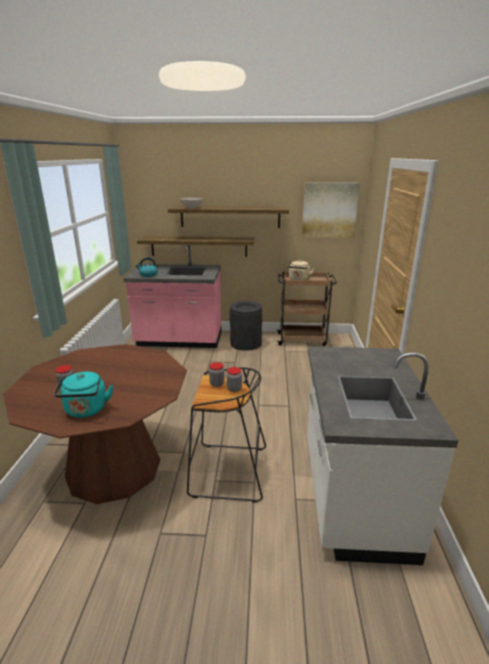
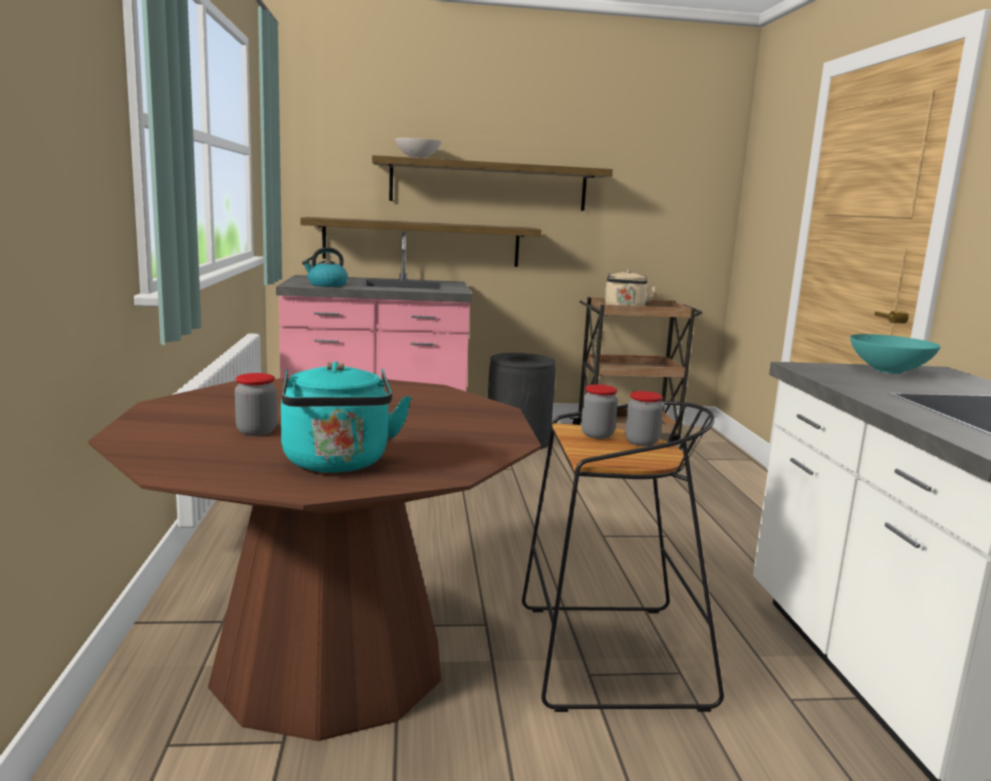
camera: 10 degrees left, 10 degrees down
(329, 210) = (678, 181): picture -> none
(361, 354) = (889, 370): none -> turquoise bowl

